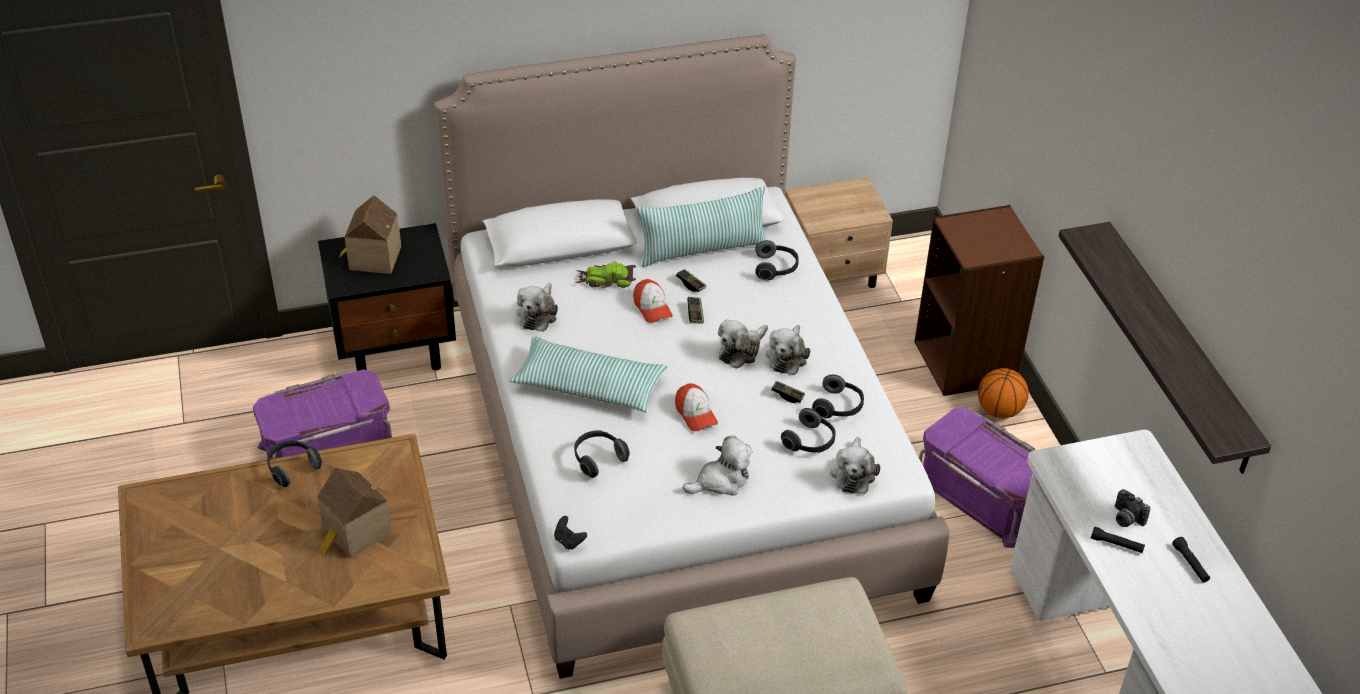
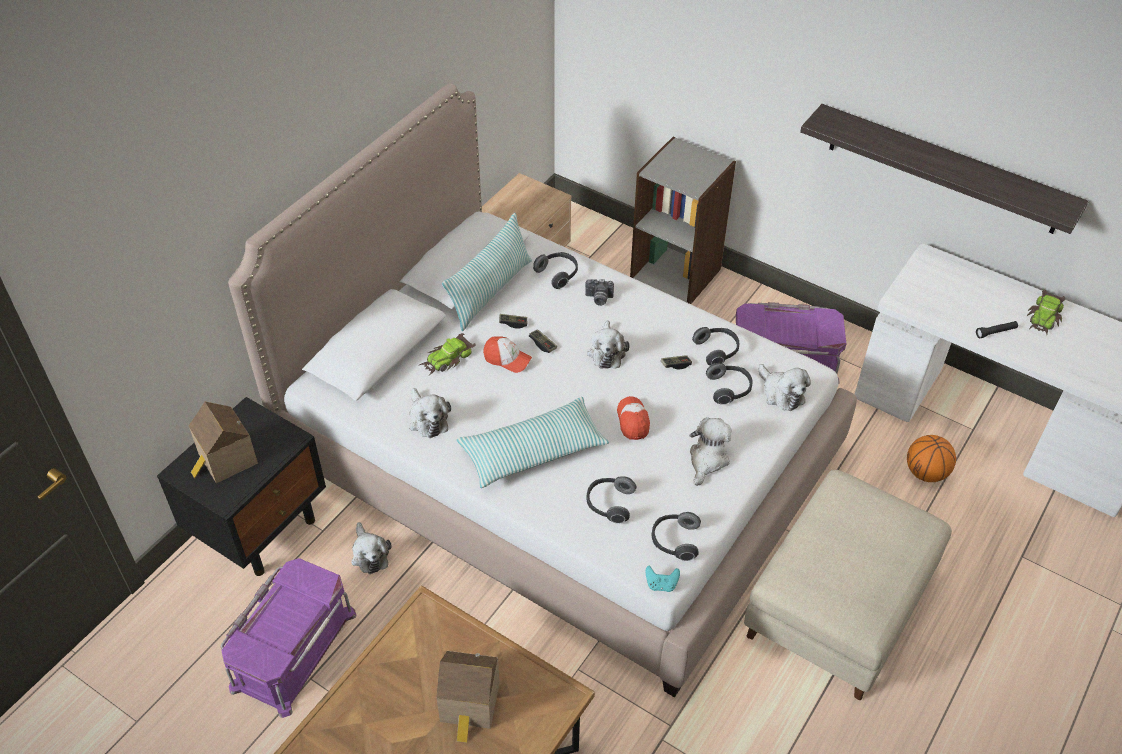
camera: 40 degrees left, 5 degrees up
(292, 468) = (353, 689): headphones -> headphones (674, 541)
(569, 541) = (661, 584): black game controller -> turquoise game controller
(695, 414) = (633, 421): cap -> cap turned 120 degrees counterclockwise
(787, 357) = (642, 336): plush toy -> plush toy (369, 554)
(966, 362) = (676, 274): brown bookcase -> grey bookcase
(999, 411) = (731, 295): basketball -> basketball (925, 473)
(1125, 518) = (980, 311): camera -> camera (598, 299)
(1190, 564) = (1044, 317): black flashlight -> toy car

